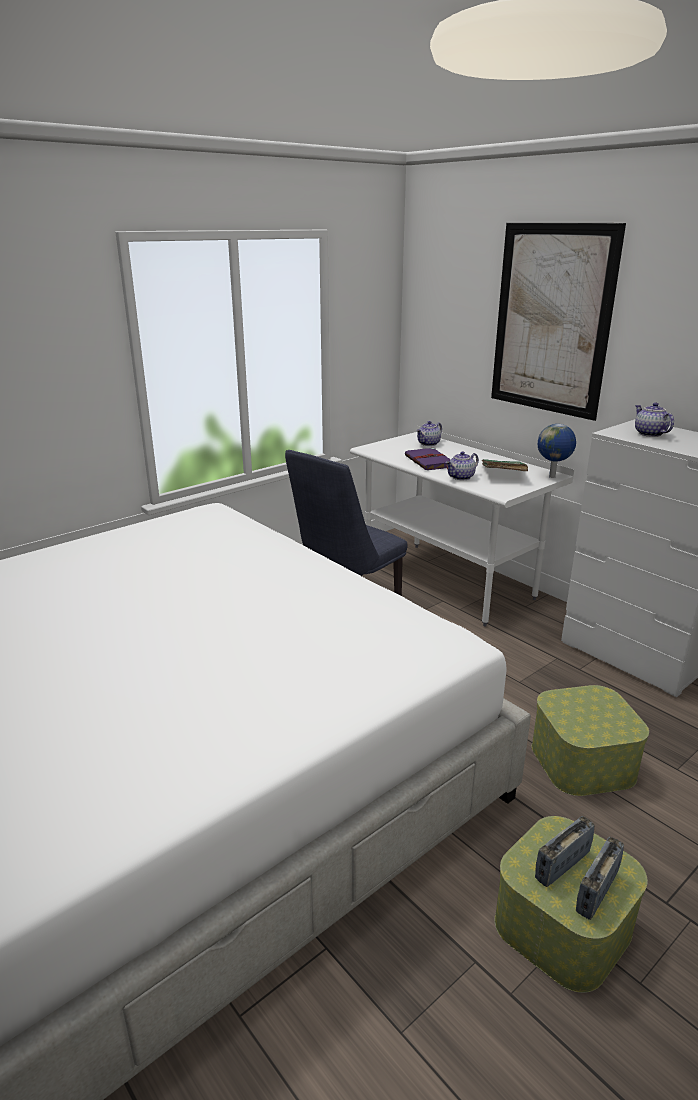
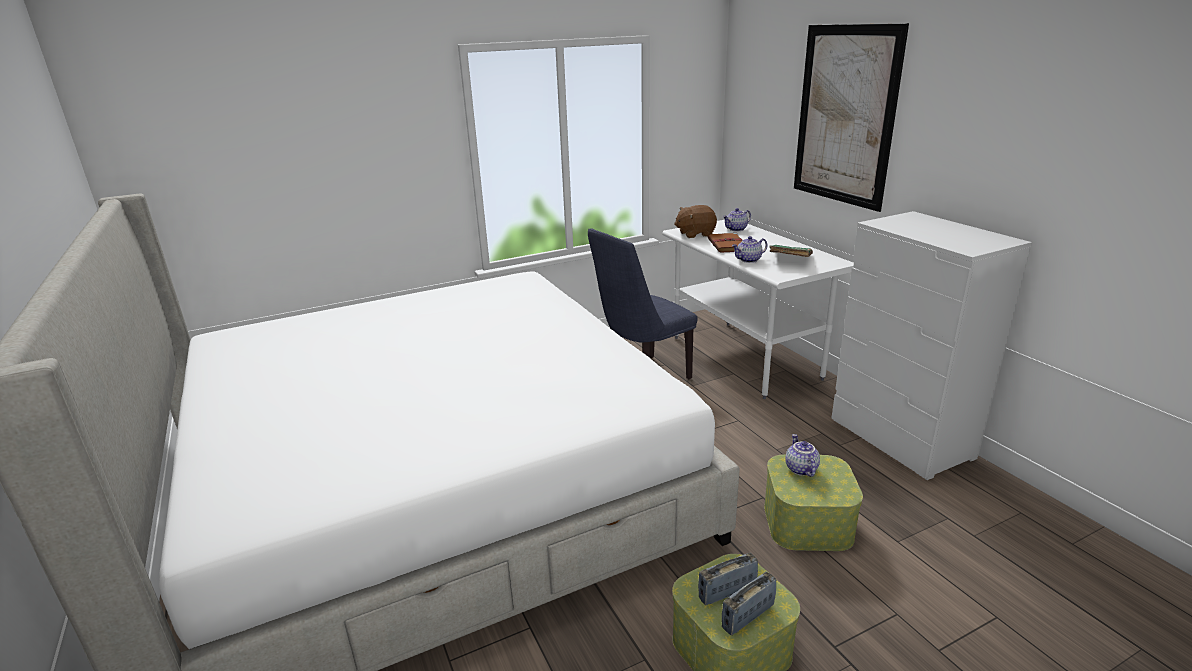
camera: 15 degrees right, 0 degrees up
(388, 451) = (695, 234): none -> brown plush toy
(429, 462) = (727, 245): purple book -> brown book
(553, 477) = (837, 264): globe -> none
(649, 434) = (913, 225): teapot -> teapot (800, 469)

